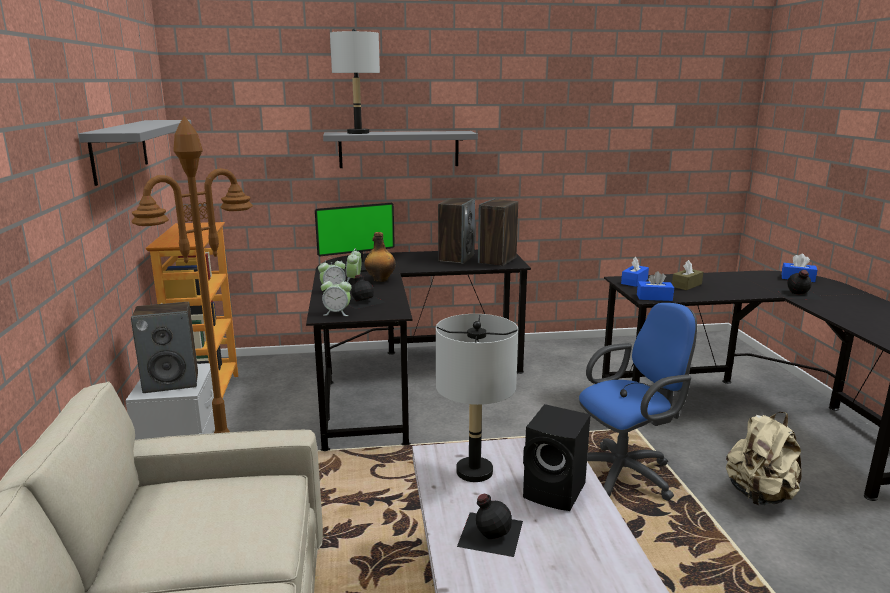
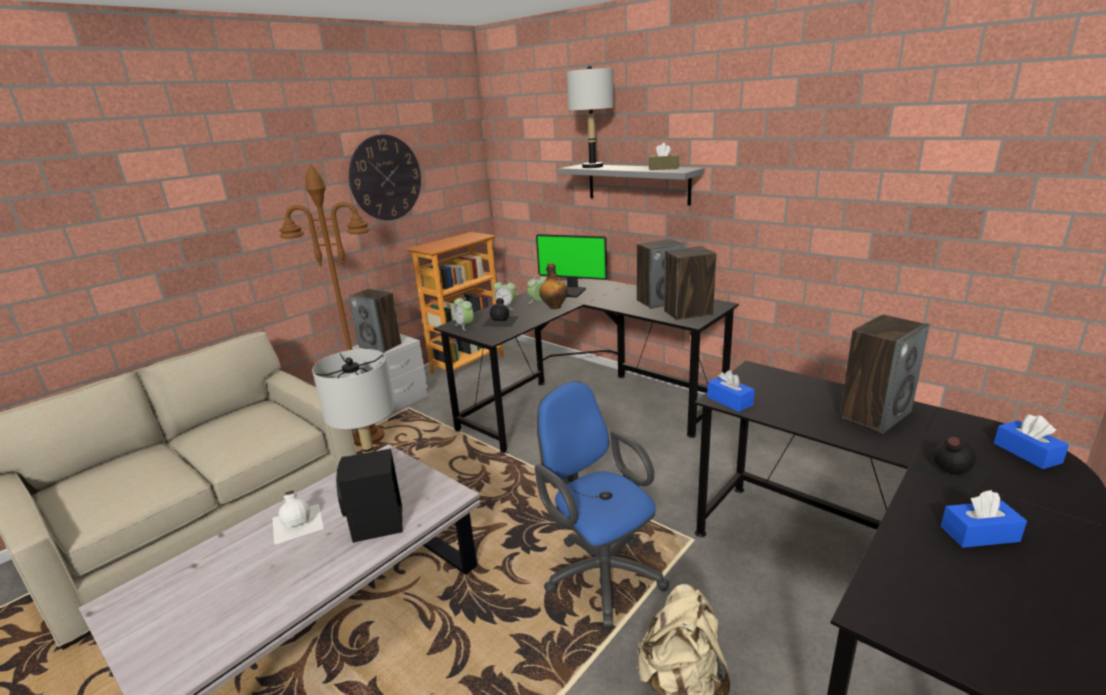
camera: 50 degrees right, 5 degrees up
(120, 150) = (385, 178): grey shelf -> wall clock
(490, 532) = (298, 522): black bottle -> white bottle
(626, 475) = (599, 572): blue office chair -> blue office chair turned 150 degrees counterclockwise
(634, 281) = (760, 376): blue tissue box -> blue tissue box (979, 534)
(686, 285) = (811, 401): brown tissue box -> brown tissue box (663, 168)
(722, 282) = (874, 414): none -> speaker

